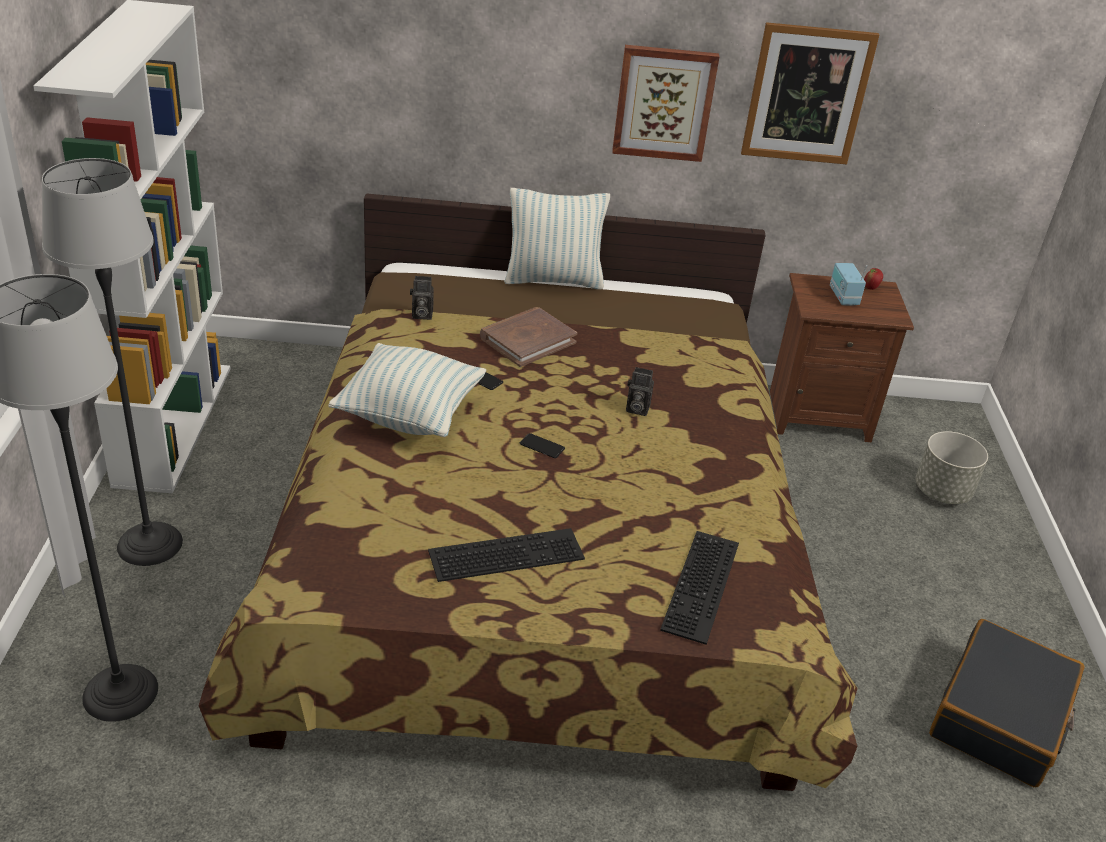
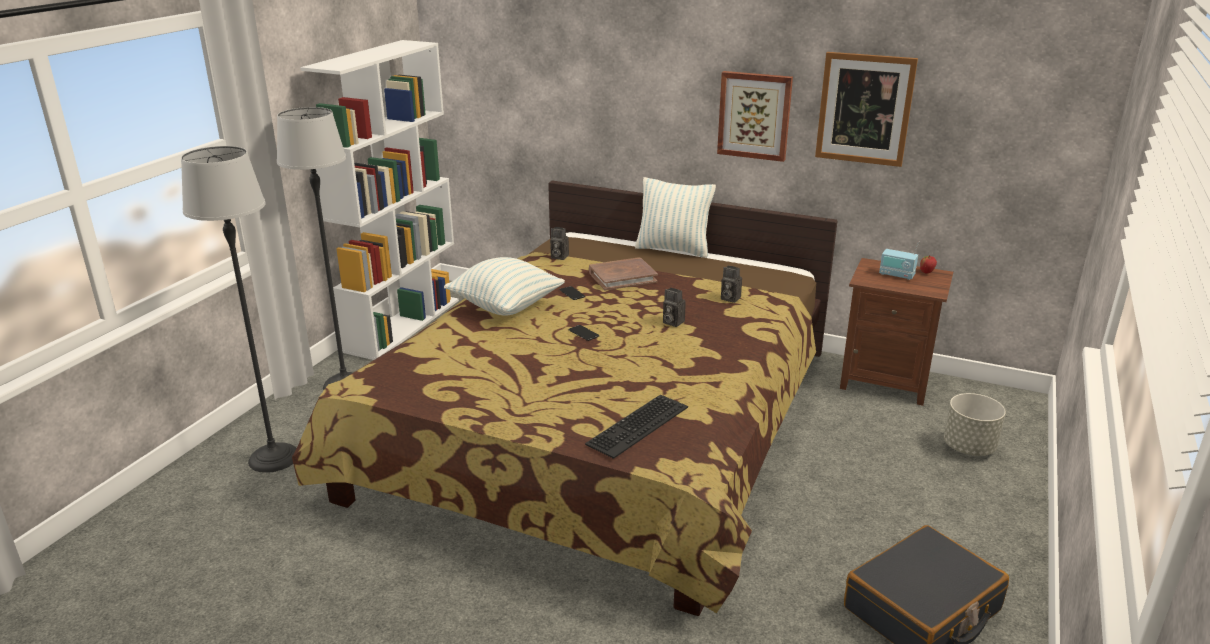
camera: 25 degrees right, 10 degrees down
(507, 552) = (510, 385): keyboard -> none
(677, 358) = (729, 298): none -> camera
(843, 296) = (896, 275): radio -> radio turned 75 degrees counterclockwise

